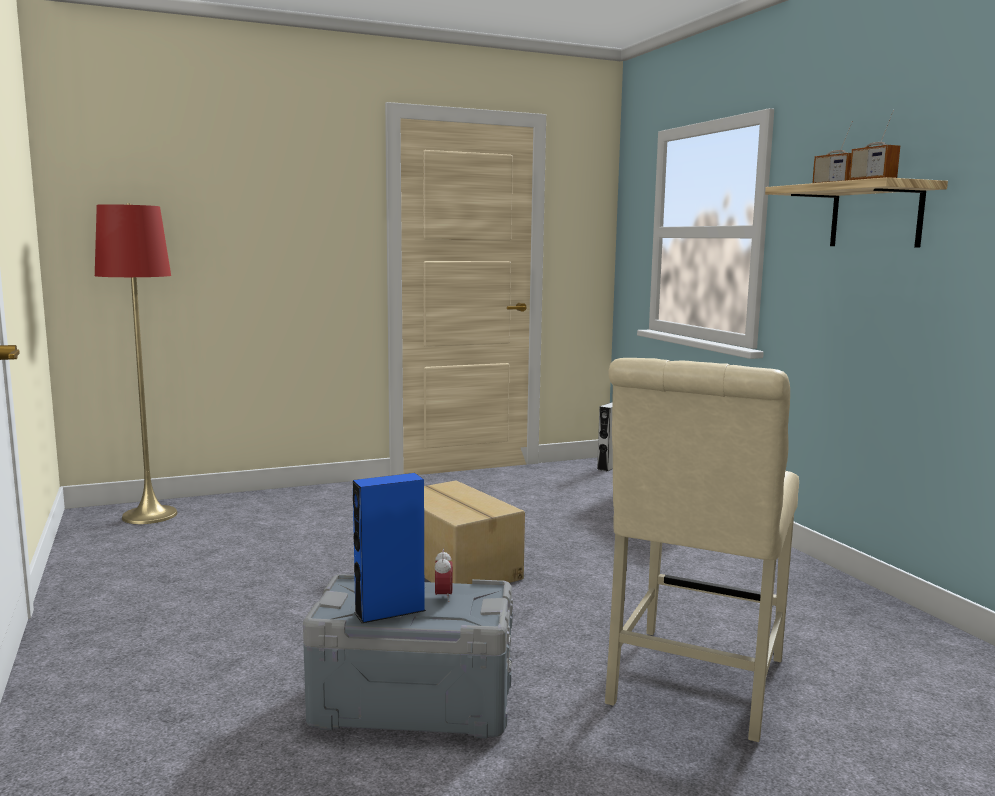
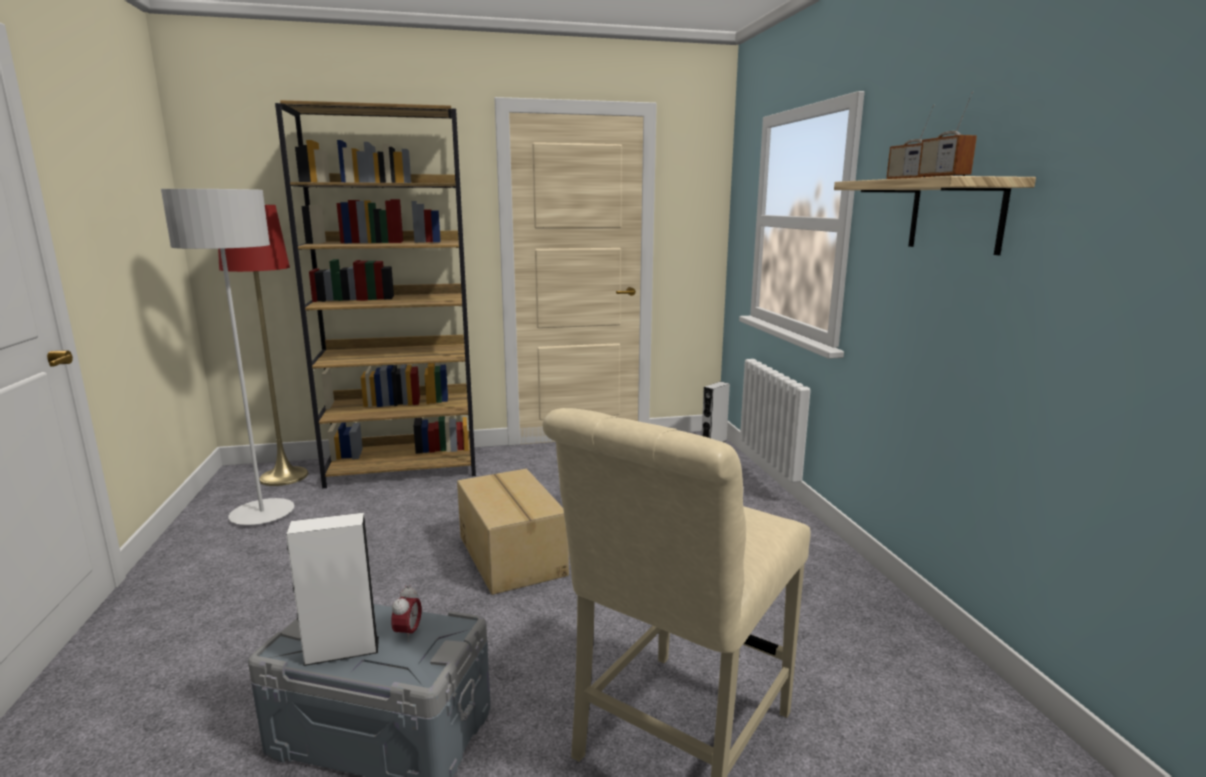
camera: 10 degrees right, 5 degrees up
(151, 549) = (262, 514): none -> grey floor lamp
(286, 501) = (404, 467): none -> brown bookcase
(390, 611) = (342, 650): blue speaker -> white speaker

